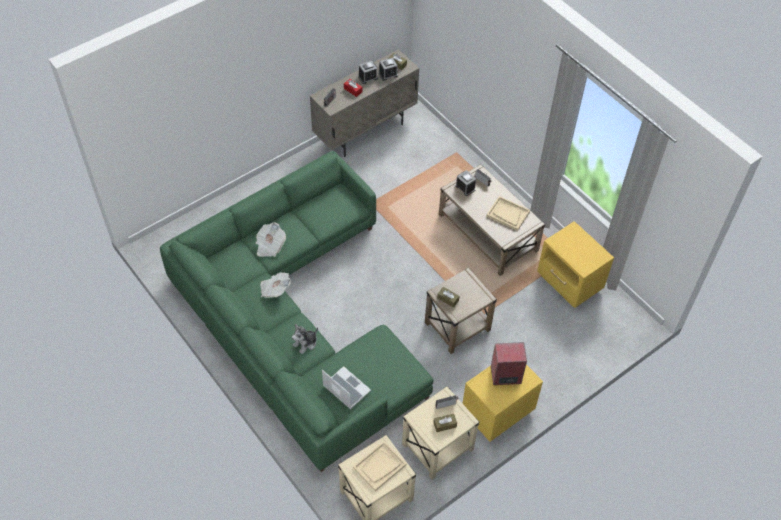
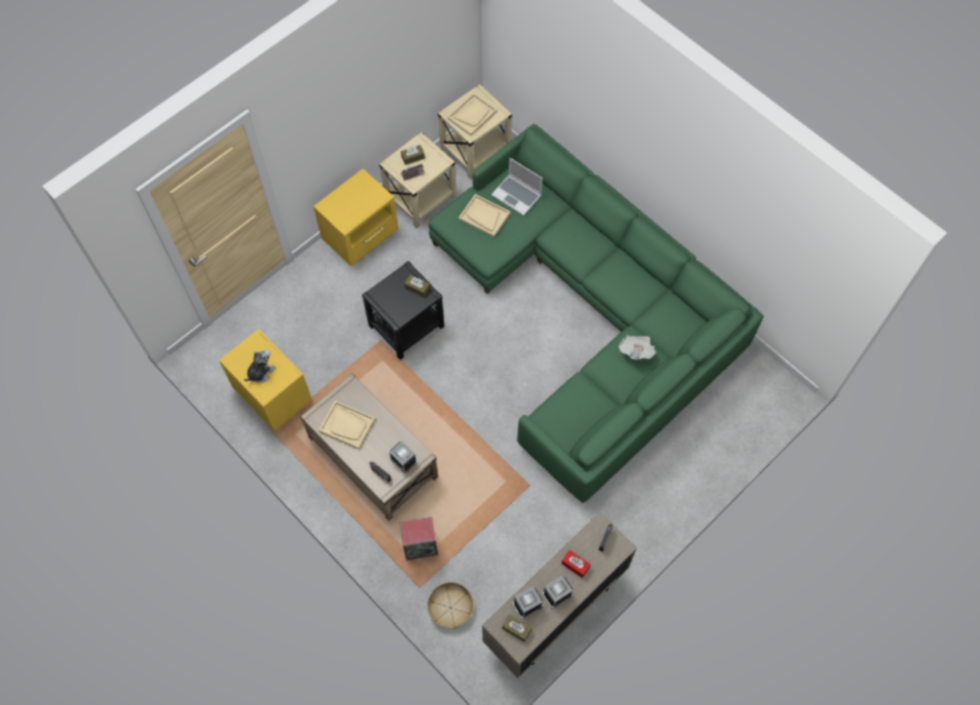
camera: 175 degrees right, 10 degrees up
(275, 290) = (616, 295): newspaper -> none
(305, 343) = (568, 238): plush toy -> plush toy (260, 372)
(380, 371) = (484, 216): none -> beige tray
(436, 140) = (450, 608): none -> basket
(457, 326) = (406, 326): beige side table -> black side table
(505, 375) = (352, 207): speaker -> speaker (420, 545)

